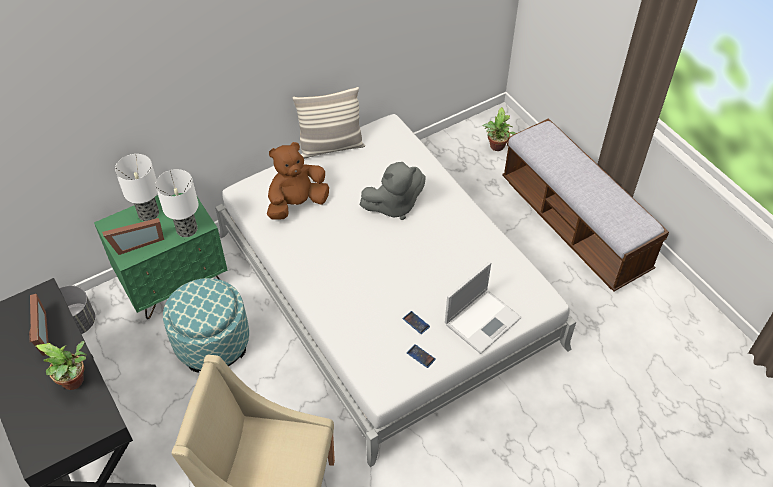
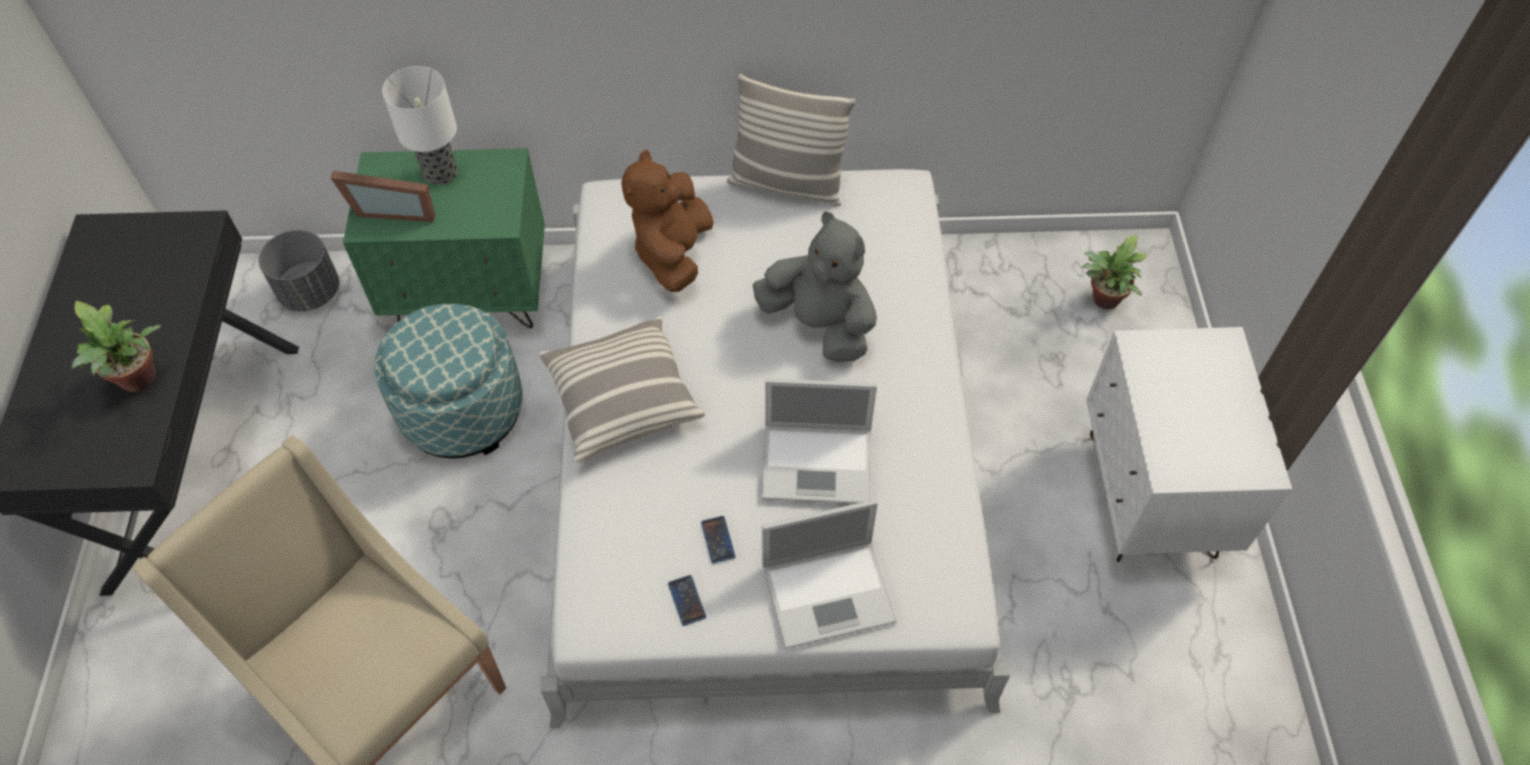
camera: 30 degrees right, 5 degrees up
(38, 337) = (144, 290): picture frame -> none
(186, 230) = (473, 221): table lamp -> none
(297, 204) = (673, 253): brown plush toy -> brown plush toy turned 75 degrees counterclockwise
(322, 282) = (622, 399): none -> pillow
(394, 205) = (819, 324): grey plush toy -> grey plush toy turned 150 degrees counterclockwise
(438, 267) = (819, 463): none -> laptop
(573, 225) = (1150, 496): bench -> white nightstand

